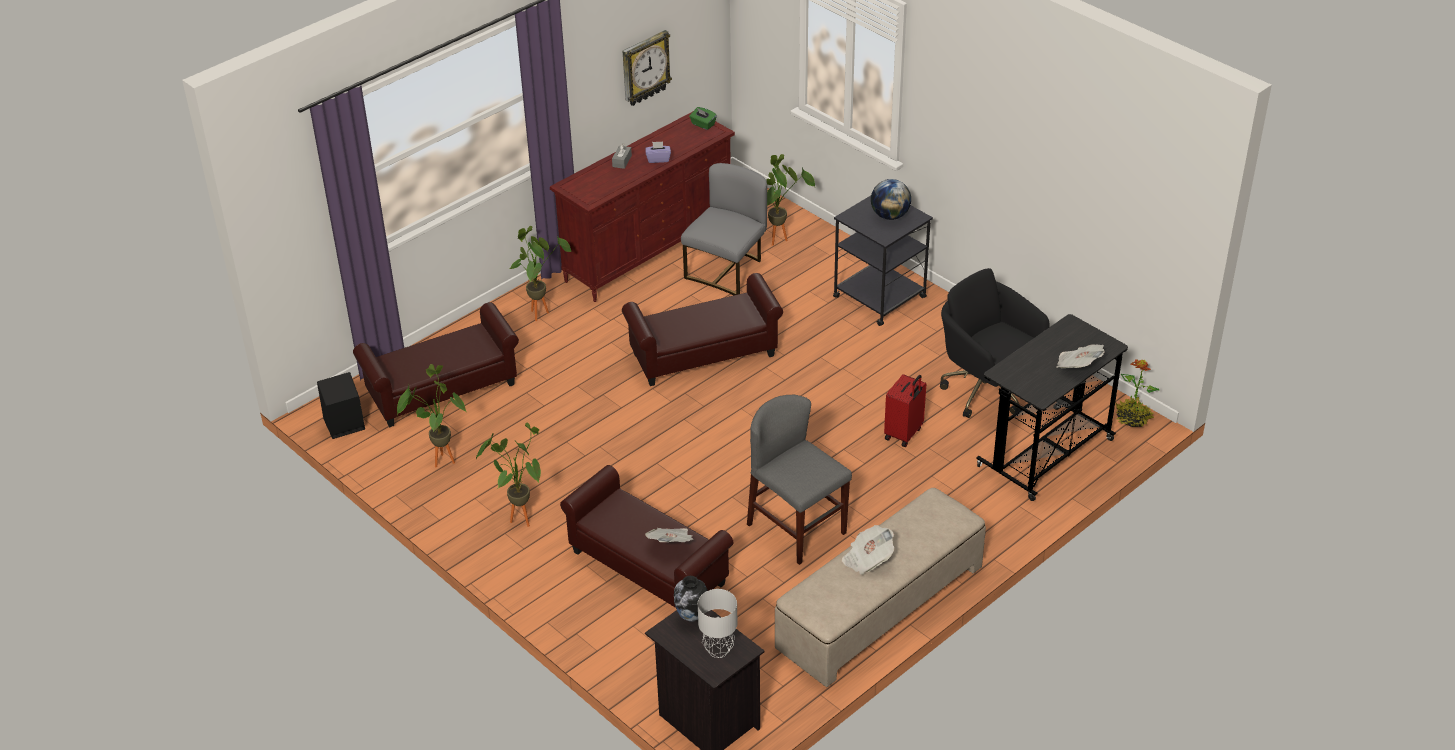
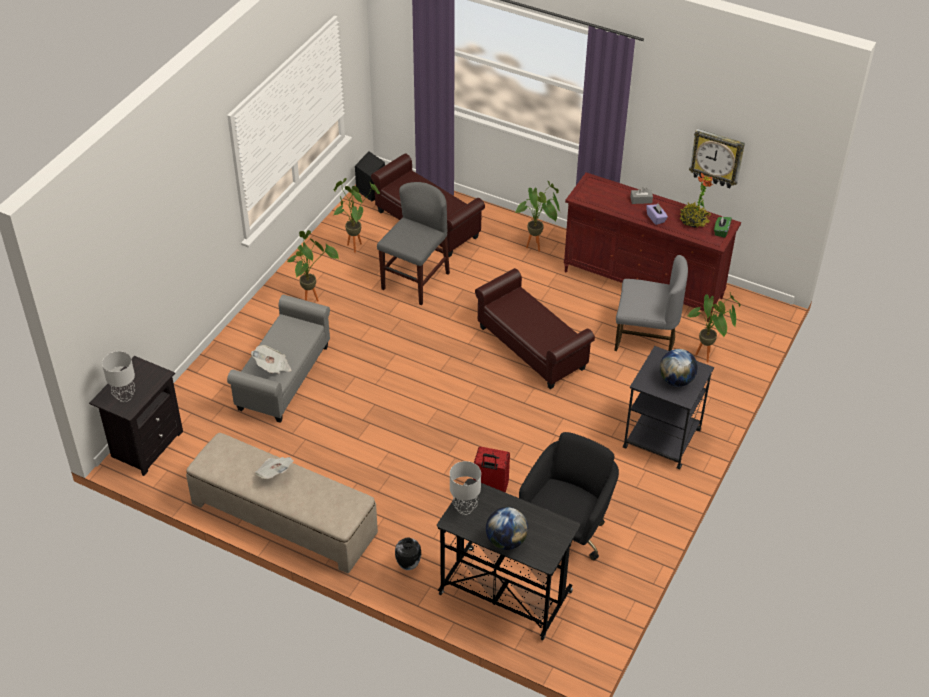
camera: 70 degrees right, 5 degrees up
(649, 568) = (284, 378): brown ottoman -> grey ottoman
(691, 616) = (154, 375): vase -> vase (408, 565)
(796, 529) = (352, 449): grey chair -> grey chair (415, 281)
(1025, 384) = (465, 508): none -> grey table lamp
(1078, 366) = (506, 541): newspaper -> globe
(1132, 418) = (581, 652): potted plant -> potted plant (693, 221)

